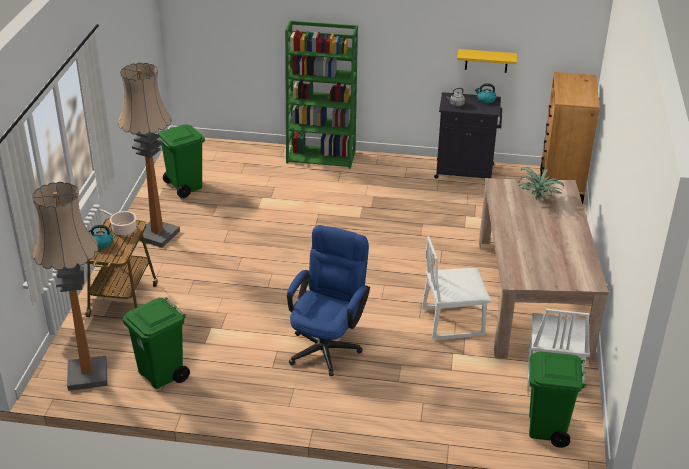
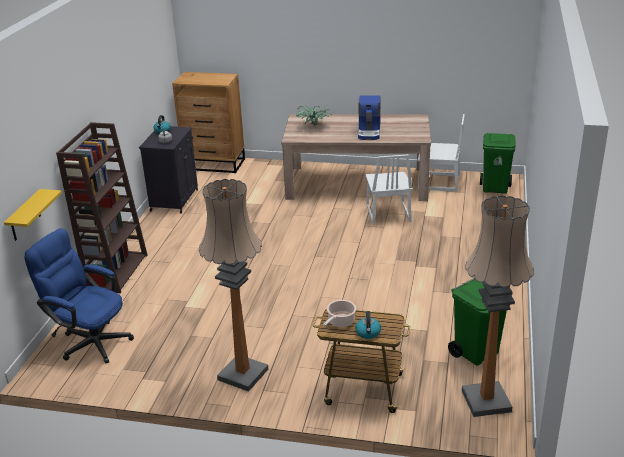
camera: 85 degrees left, 5 degrees down
(184, 187) = (145, 362): green trash can -> none
(321, 156) = (117, 271): green bookcase -> brown bookcase
(327, 345) = (422, 267): blue office chair -> blue office chair (90, 341)
(486, 61) = (145, 101): yellow shelf -> yellow shelf (25, 216)
(528, 240) = (369, 132): none -> coffee machine

